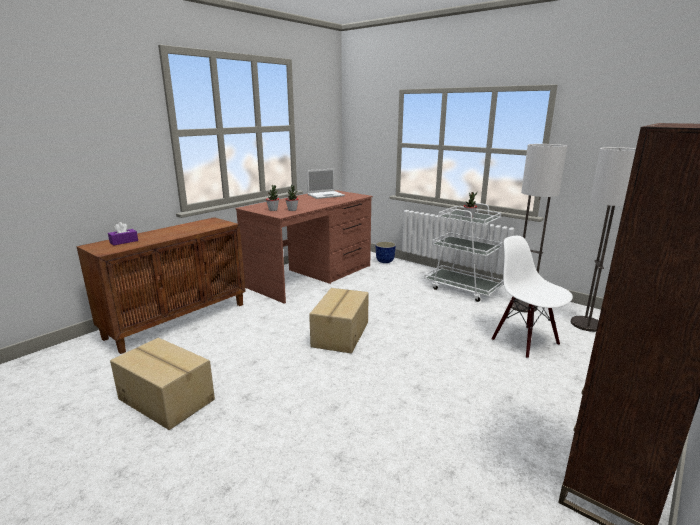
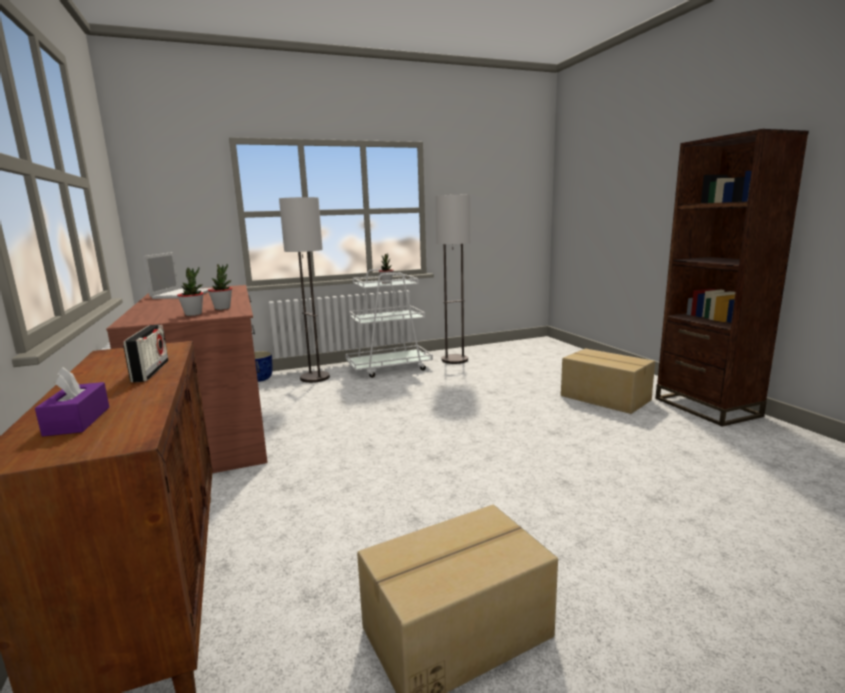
camera: 60 degrees left, 5 degrees down
(184, 232) = (151, 371): none -> radio
(339, 334) = (408, 445): cardboard box -> cardboard box (605, 398)
(525, 341) = (512, 375): white chair -> none
(586, 324) = (506, 353): floor lamp -> floor lamp (315, 378)

